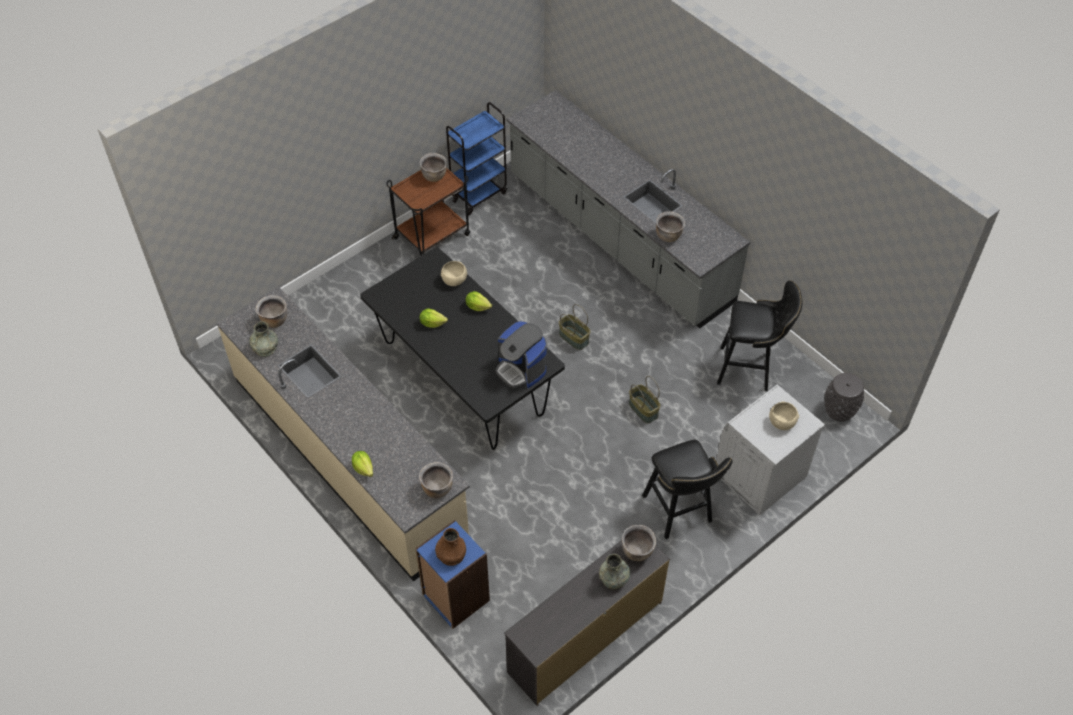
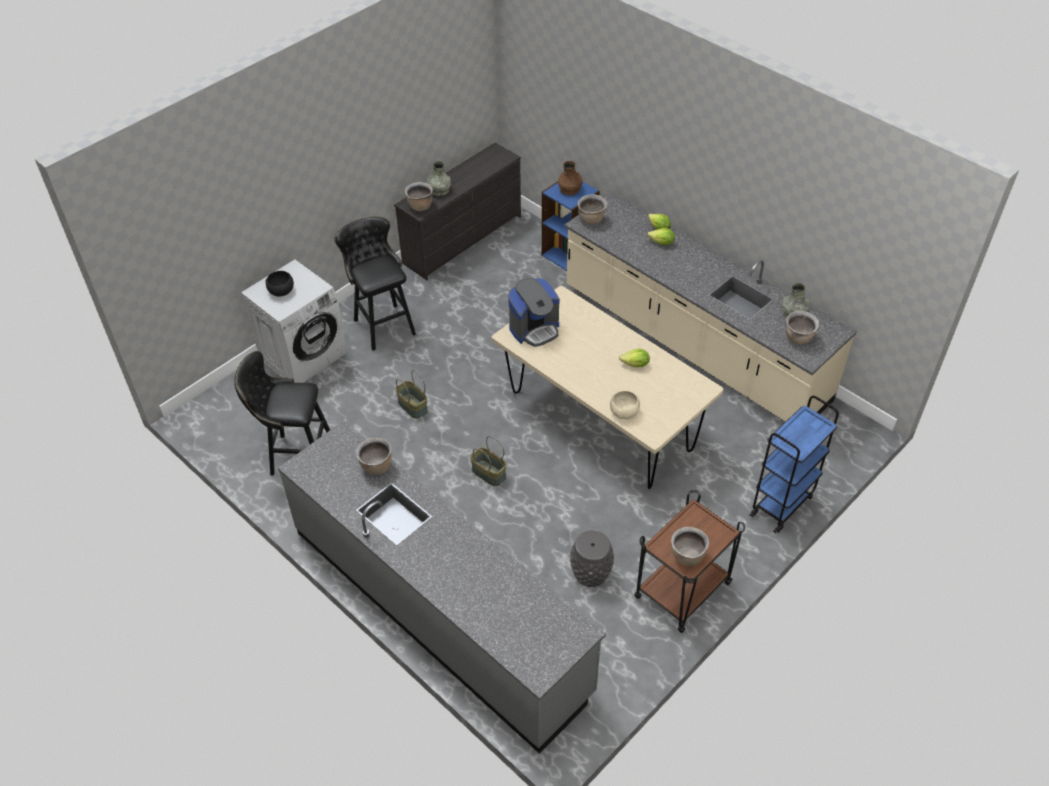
camera: 175 degrees right, 5 degrees down
(465, 379) = (600, 421): black dining table -> beige dining table
(477, 306) = (591, 385): lettuce -> lettuce (662, 243)
(479, 196) = (635, 660): blue cart -> blue cart (782, 507)
(521, 369) = (534, 329): coffee machine -> coffee machine turned 105 degrees clockwise
(781, 422) = (281, 291): beige bowl -> black bowl
(839, 410) = (210, 422): grey stool -> grey stool (590, 573)

